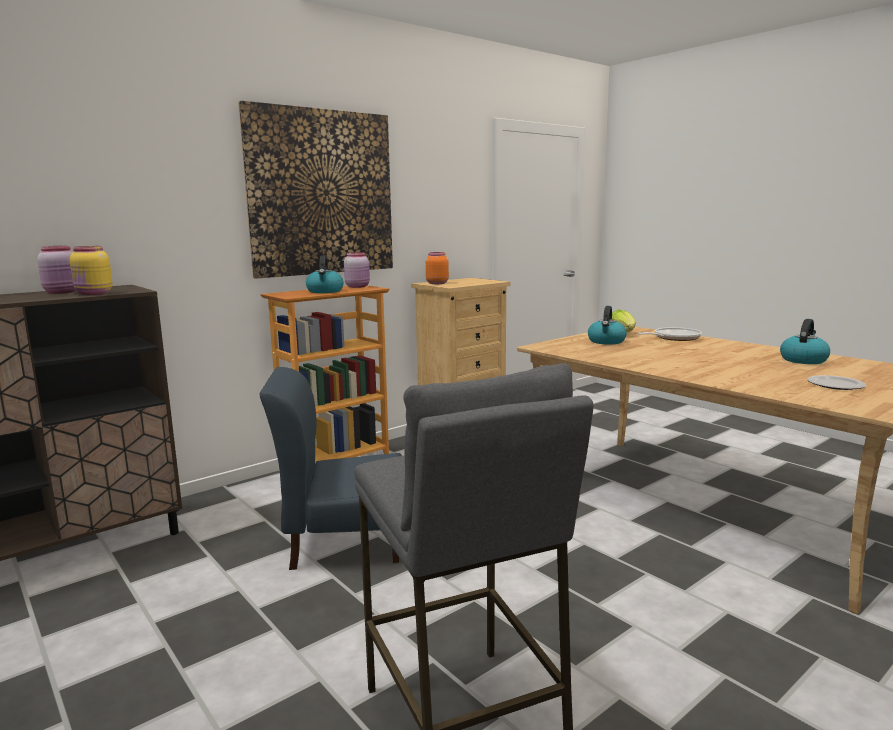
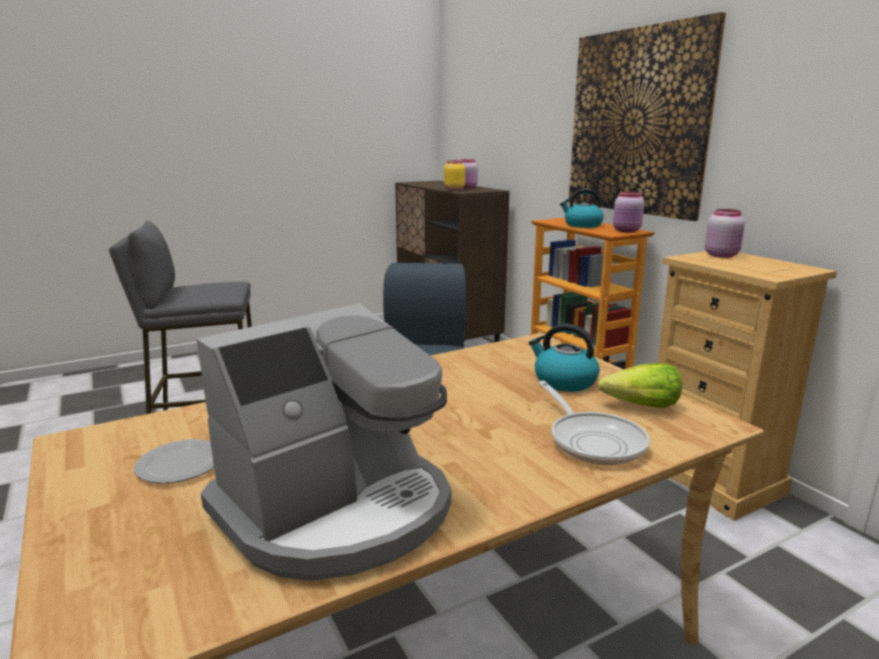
camera: 100 degrees right, 5 degrees up
(436, 283) = (721, 255): orange jar -> pink jar
(803, 360) = (337, 510): kettle -> coffee machine

